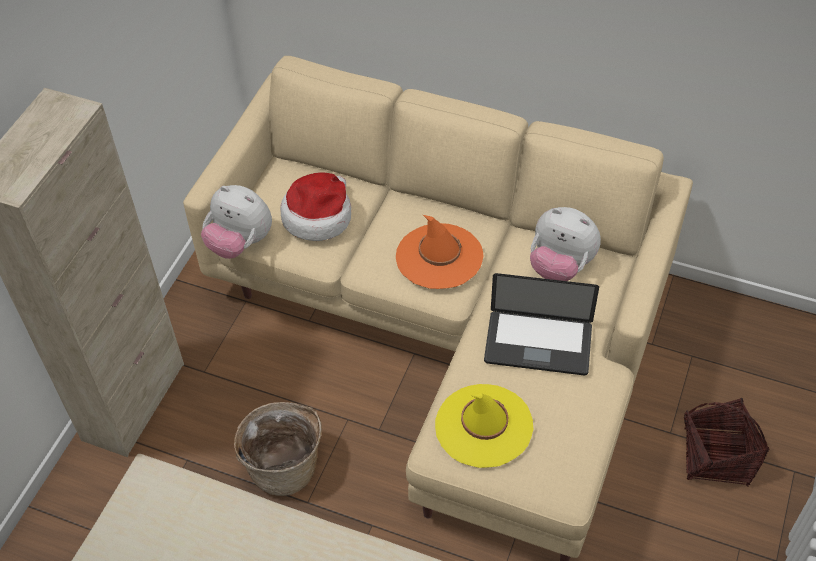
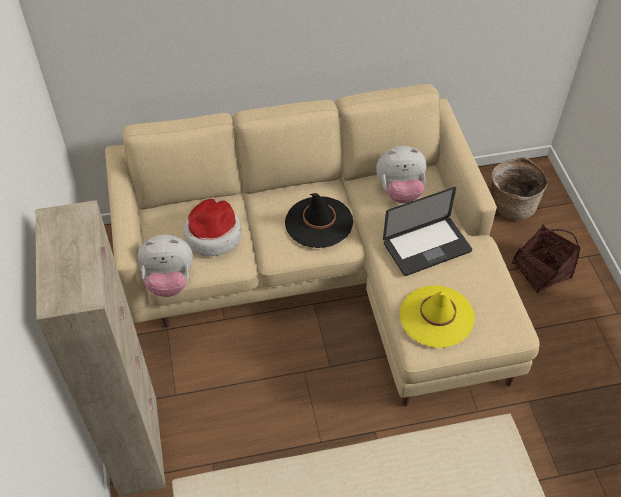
camera: 35 degrees left, 0 degrees up
(285, 465) = (286, 426): basket -> basket (511, 205)
(439, 256) = (318, 222): orange hat -> black hat

